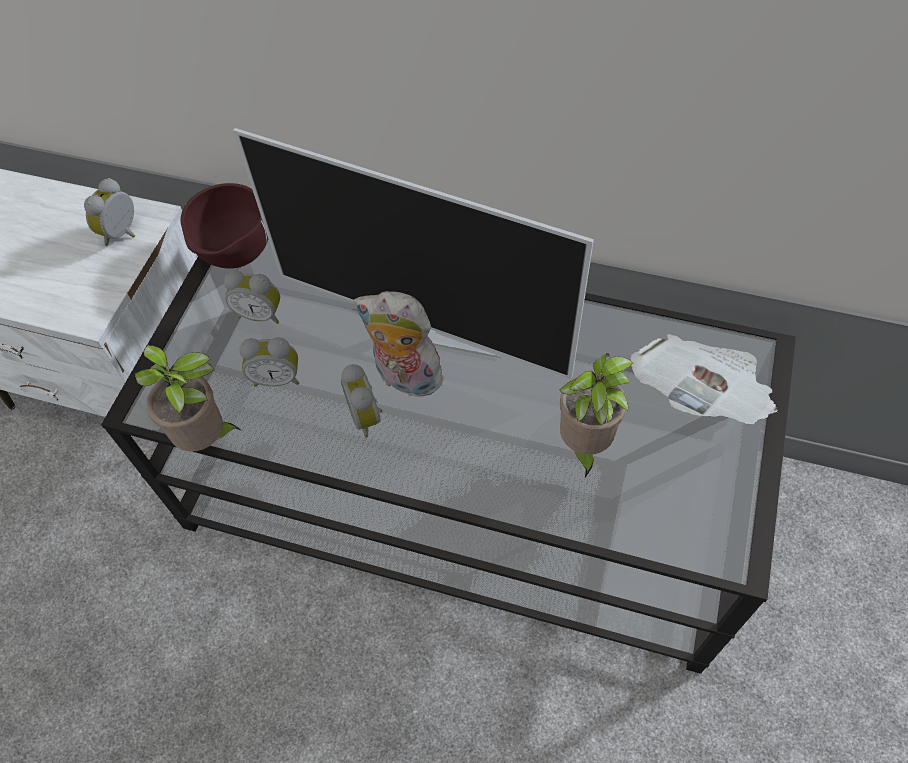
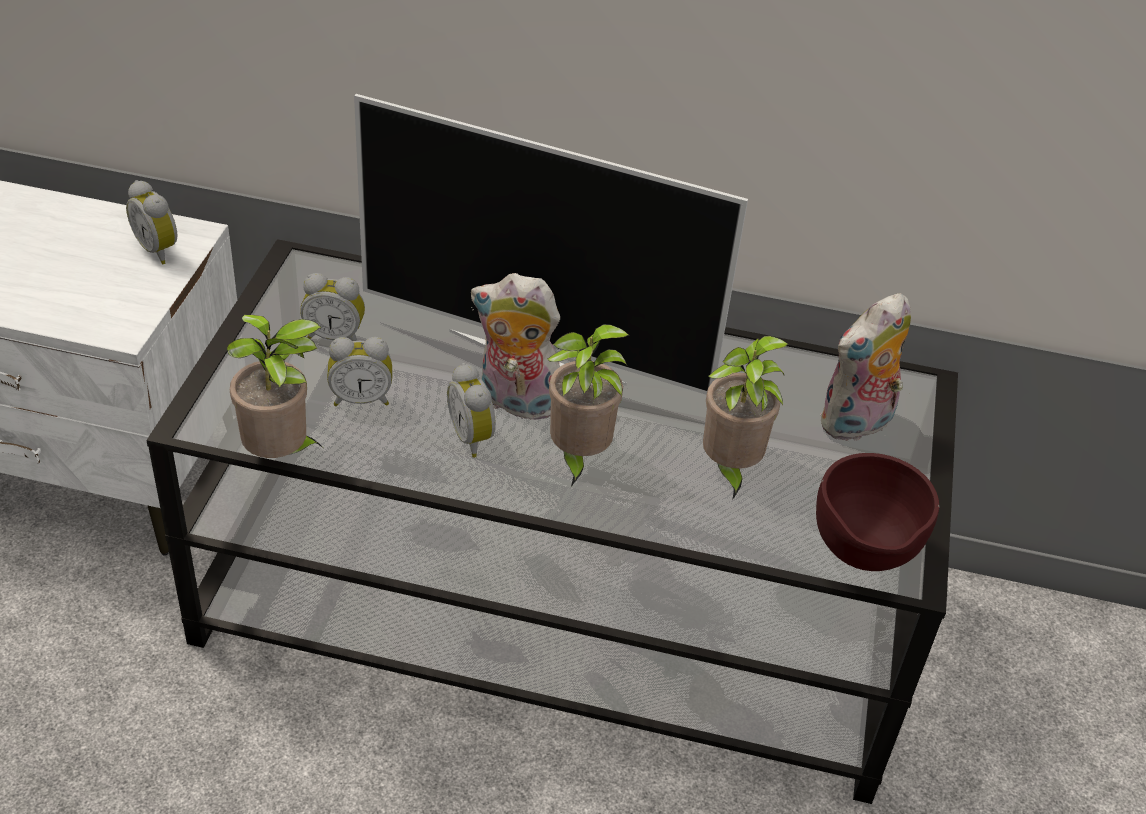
camera: 10 degrees left, 15 degrees down
(124, 234) = (160, 249): alarm clock -> alarm clock turned 60 degrees counterclockwise
(236, 259) = (300, 281): brown bowl -> brown bowl (861, 558)
(454, 435) = (578, 457): none -> potted plant
(699, 396) = (856, 425): newspaper -> plush toy

